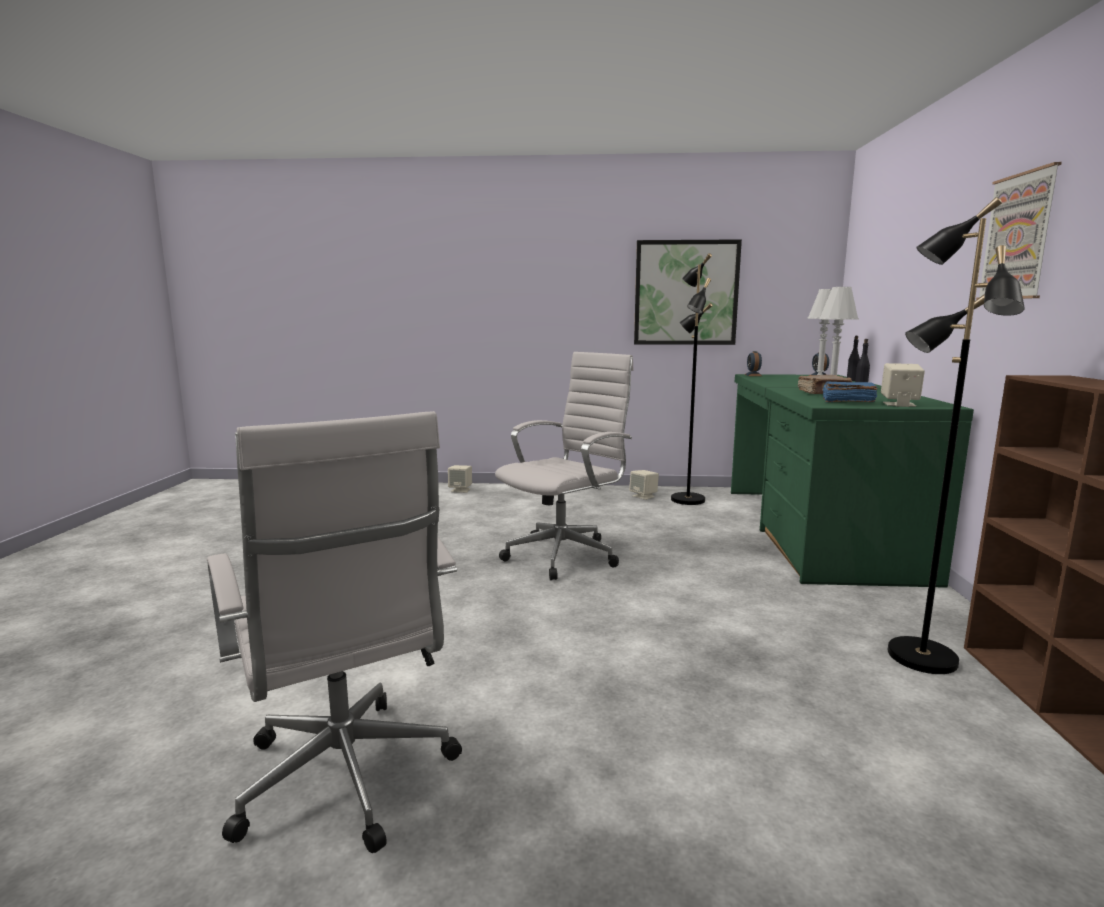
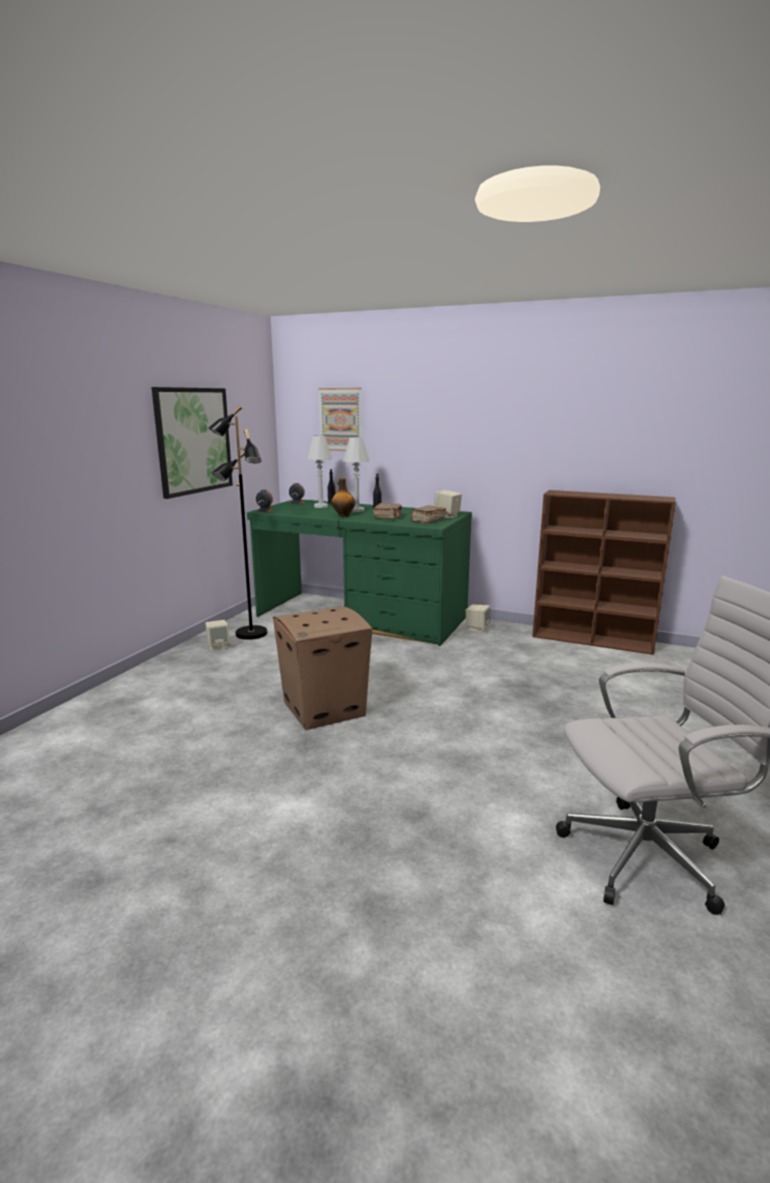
camera: 70 degrees left, 5 degrees up
(461, 490) = (48, 732): beige speaker -> beige speaker (477, 629)
(565, 555) = (325, 709): white office chair -> cardboard box
(792, 386) = (343, 515): none -> bottle
(847, 402) = (427, 520): blue book -> brown book
(919, 657) = (538, 648): black floor lamp -> none
(1018, 237) = (489, 415): picture -> picture (341, 419)

